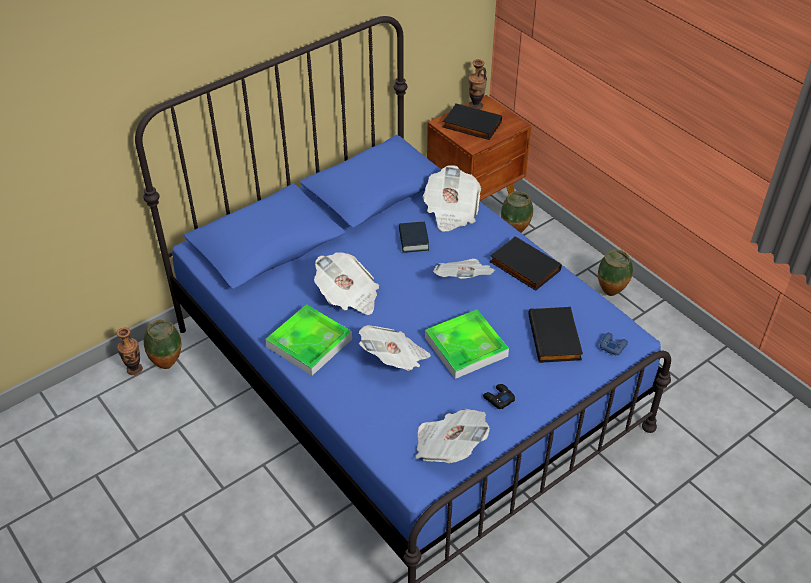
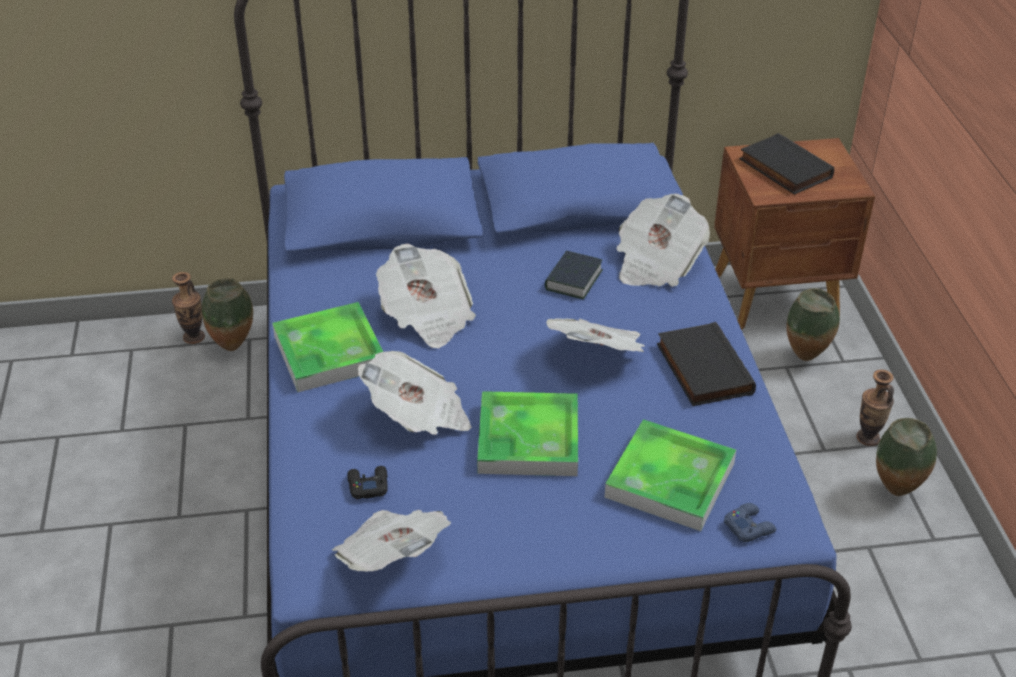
camera: 30 degrees right, 5 degrees down
(476, 105) = (811, 147): vase -> vase (868, 438)
(498, 398) = (515, 525): black game controller -> black game controller (368, 485)
(556, 337) = (670, 480): black book -> tray

